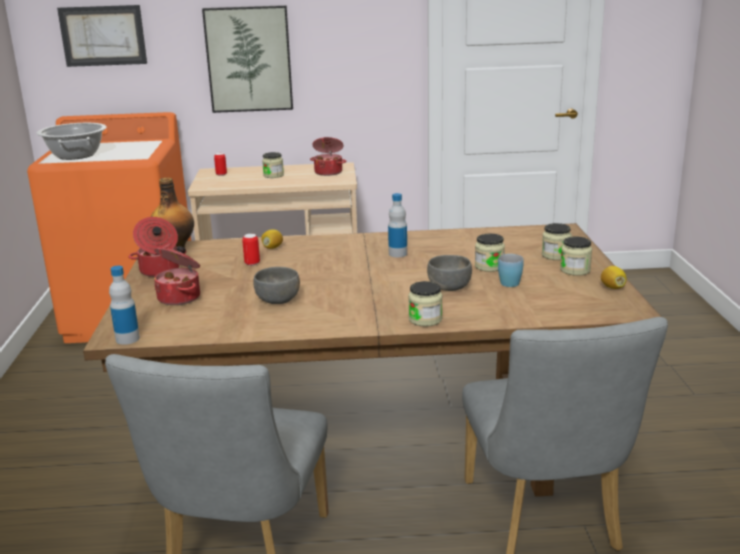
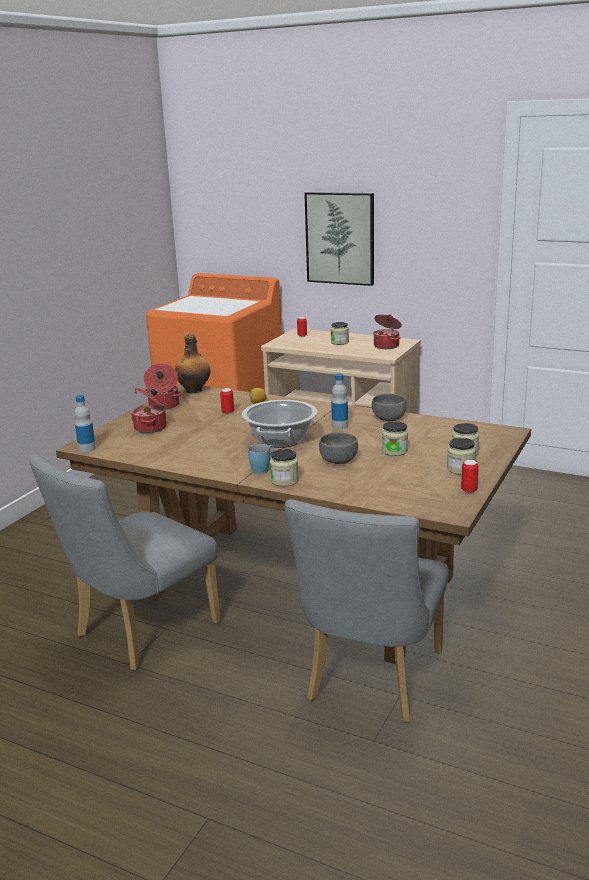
camera: 30 degrees right, 0 degrees up
(75, 155) = (185, 306): cooking pot -> cooking pot (280, 440)
(103, 35) = (232, 210): picture -> none
(278, 300) = (208, 443): grey bowl -> grey bowl (389, 418)
(510, 281) = (392, 466): blue mug -> blue mug (263, 468)
(612, 287) = (469, 490): lemon -> can

